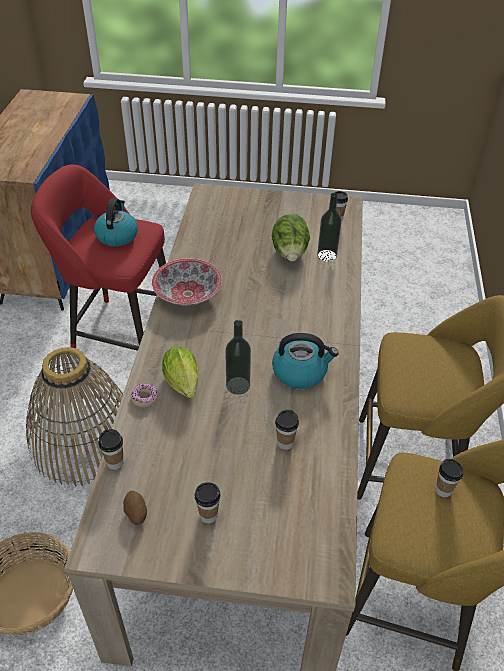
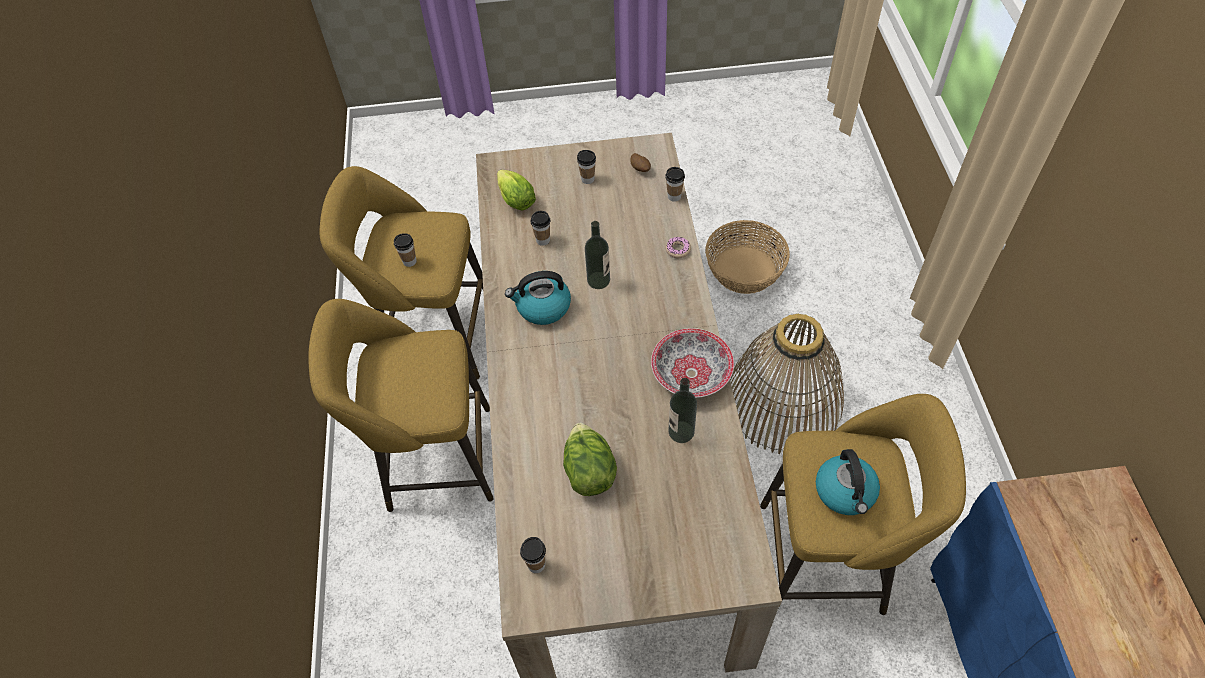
camera: 170 degrees right, 10 degrees up
(119, 333) = (830, 558): red stool -> yellow stool
(184, 385) = (648, 269): lettuce -> lettuce (515, 198)
(327, 255) = (540, 481): bottle -> bottle (681, 432)

